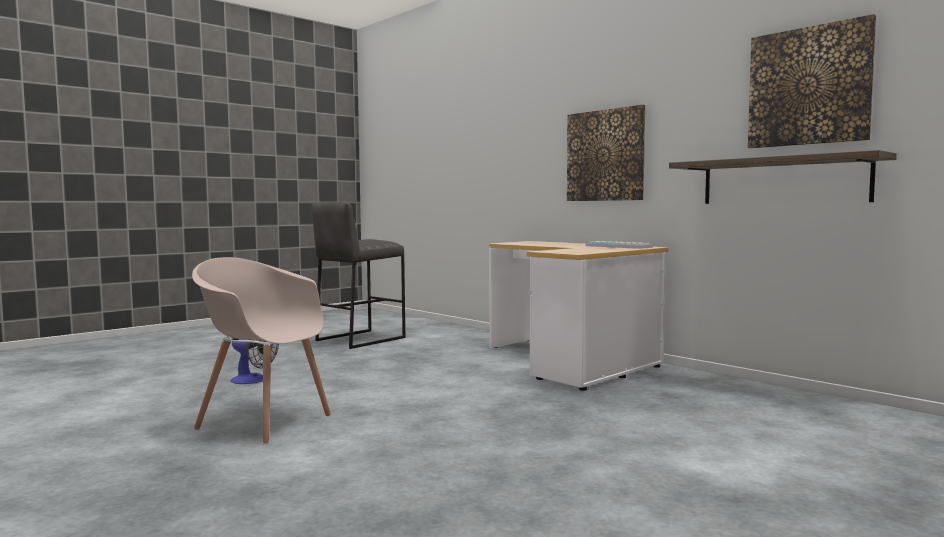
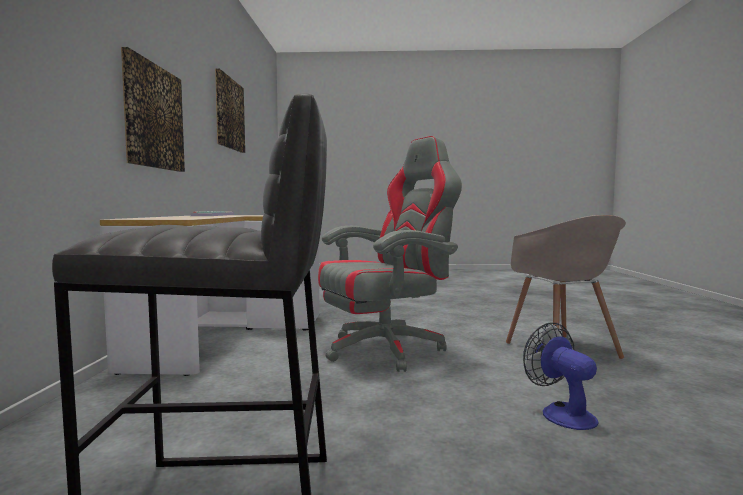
camera: 135 degrees left, 0 degrees up
(426, 382) = (384, 350): none -> grey office chair
(783, 181) = (226, 169): shelf -> none

